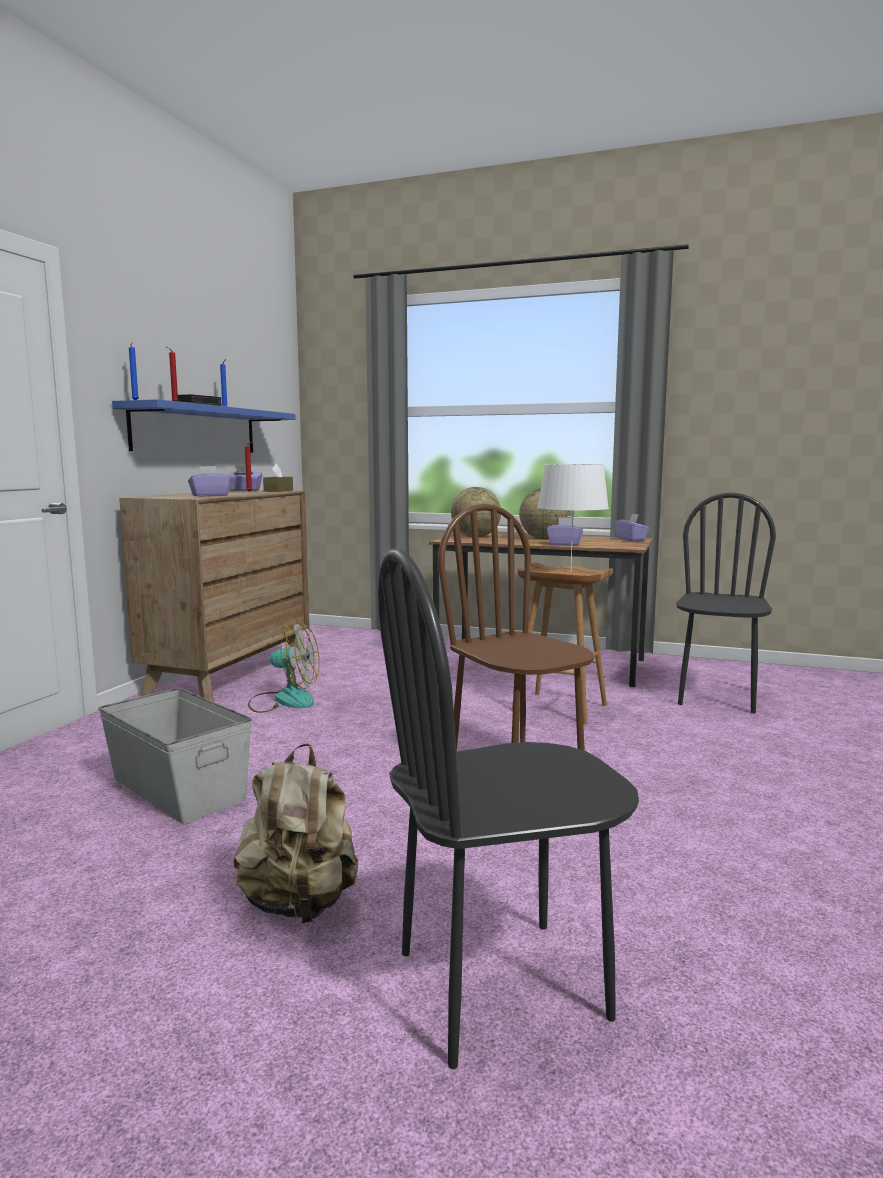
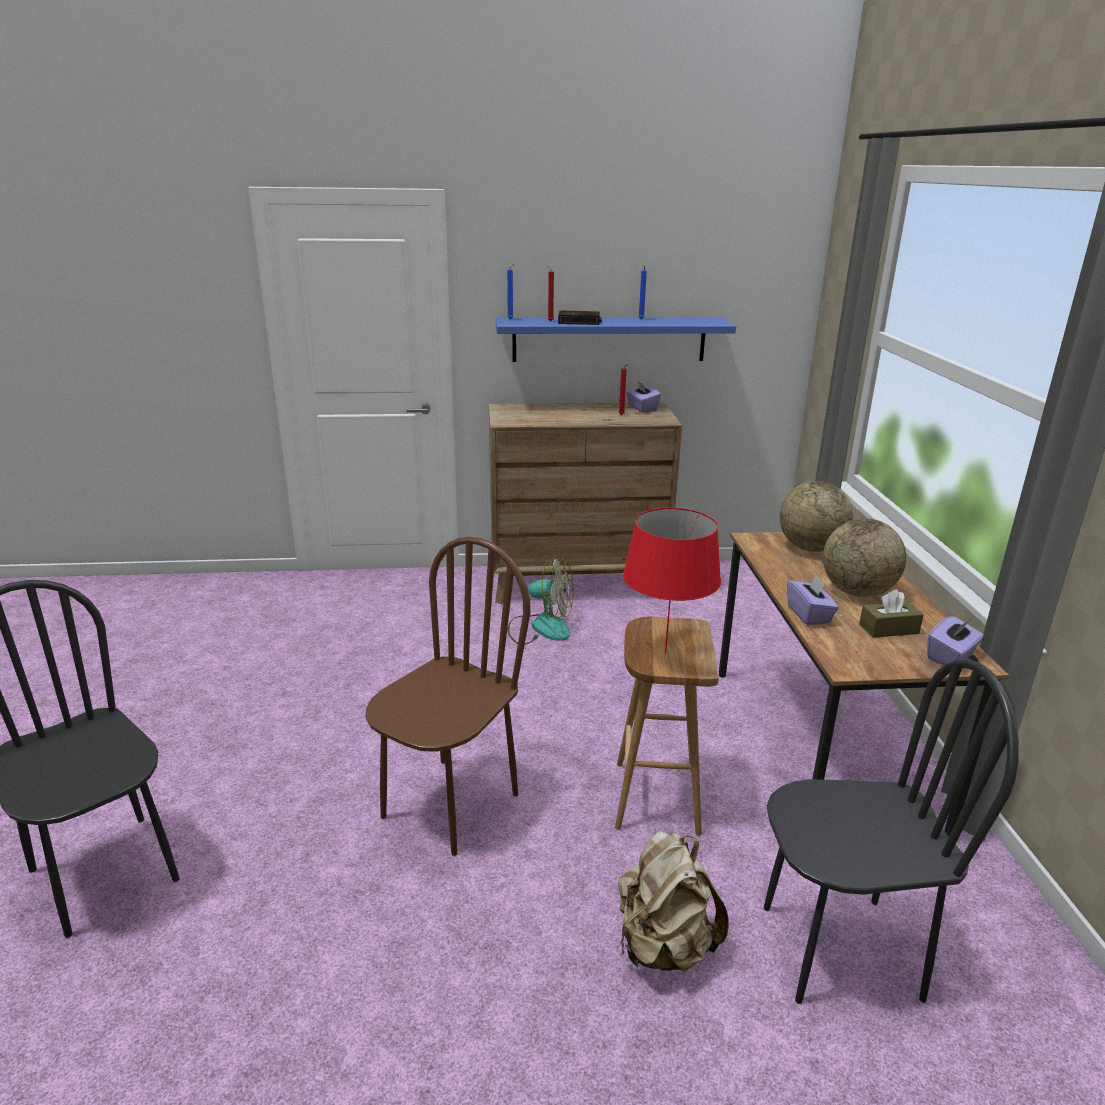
camera: 65 degrees right, 15 degrees up
(179, 788) = (342, 651): grey storage box -> none
(209, 495) = (541, 419): purple tissue box -> none
(278, 491) = (654, 419): brown tissue box -> brown tissue box (888, 629)
(284, 700) = (540, 627): fan -> fan turned 60 degrees counterclockwise
(299, 904) = (195, 758): beige backpack -> beige backpack (663, 946)
(571, 571) = (665, 653): white table lamp -> red table lamp

